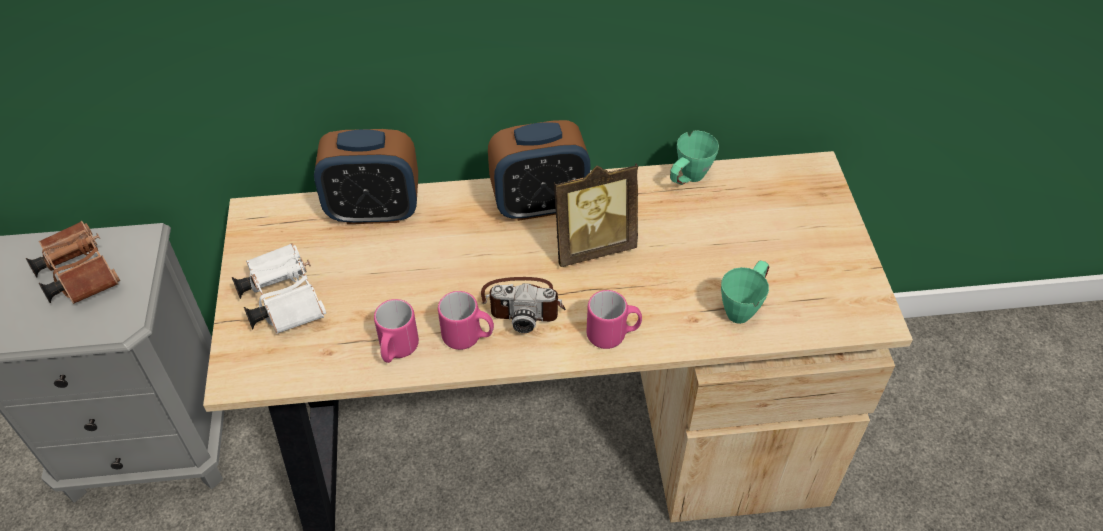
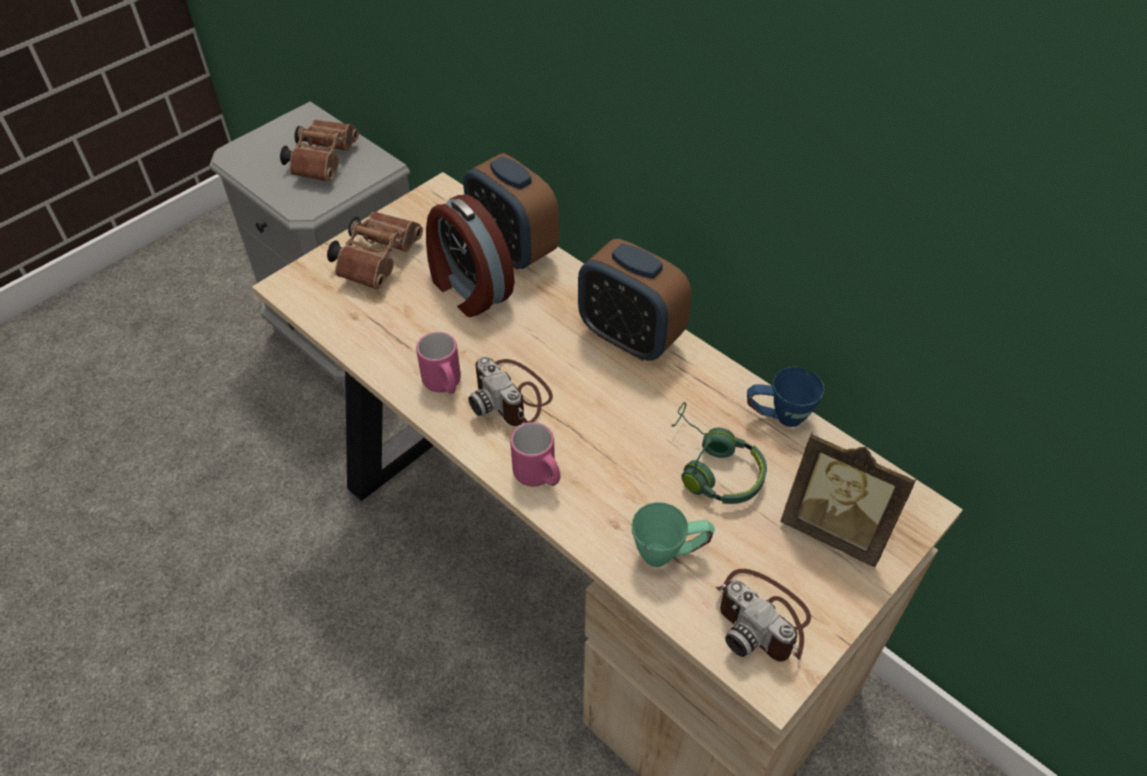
camera: 50 degrees right, 0 degrees up
(282, 299) = (379, 260): white binoculars -> brown binoculars
(385, 263) = (468, 289): none -> alarm clock
(397, 350) = (392, 352): pink mug -> none
(592, 246) = (622, 400): picture frame -> picture frame (834, 529)
(687, 180) = (777, 417): green mug -> blue mug
(695, 239) = (711, 467): none -> green headphones
(831, 294) = (763, 618): none -> camera

